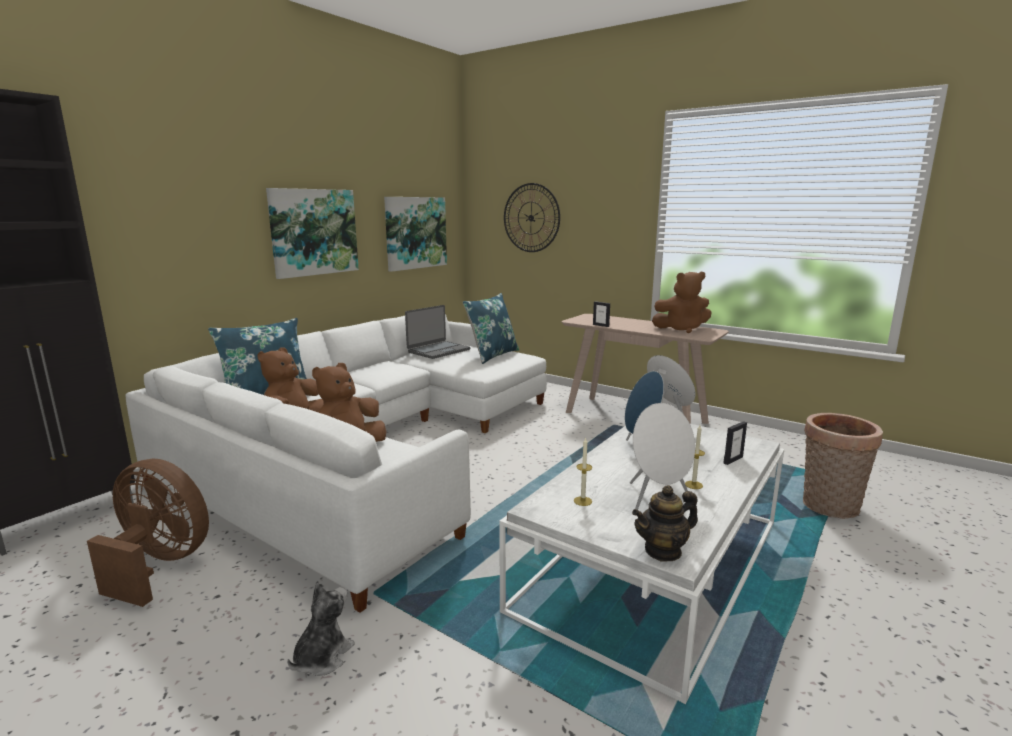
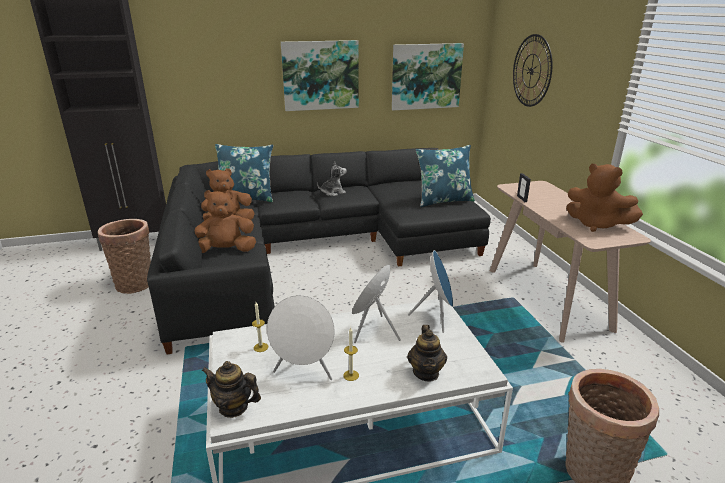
camera: 40 degrees right, 10 degrees up
(159, 565) = (135, 283): brown fan -> basket
(322, 657) = (124, 368): plush toy -> plush toy (333, 192)
(372, 447) = (313, 250): white sofa -> black sofa
(438, 351) = (406, 186): laptop -> none
(733, 460) = (426, 372): picture frame -> teapot

